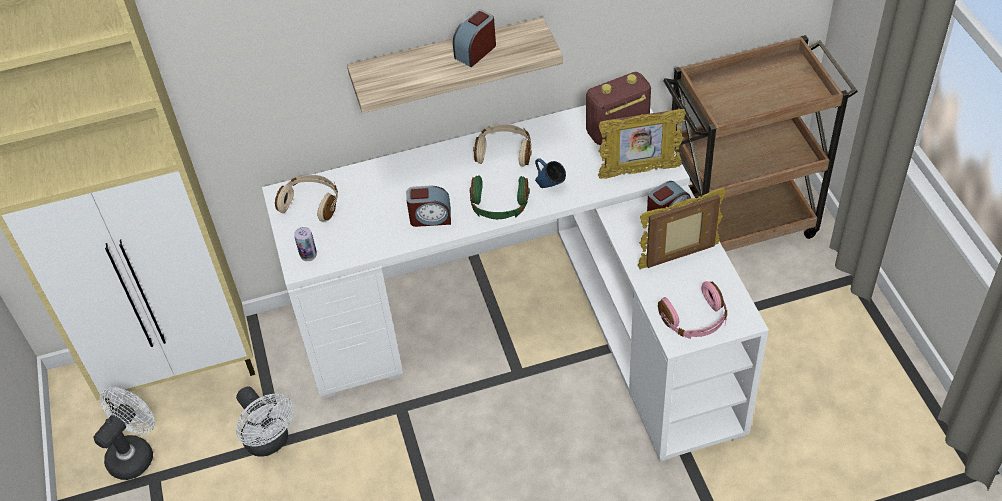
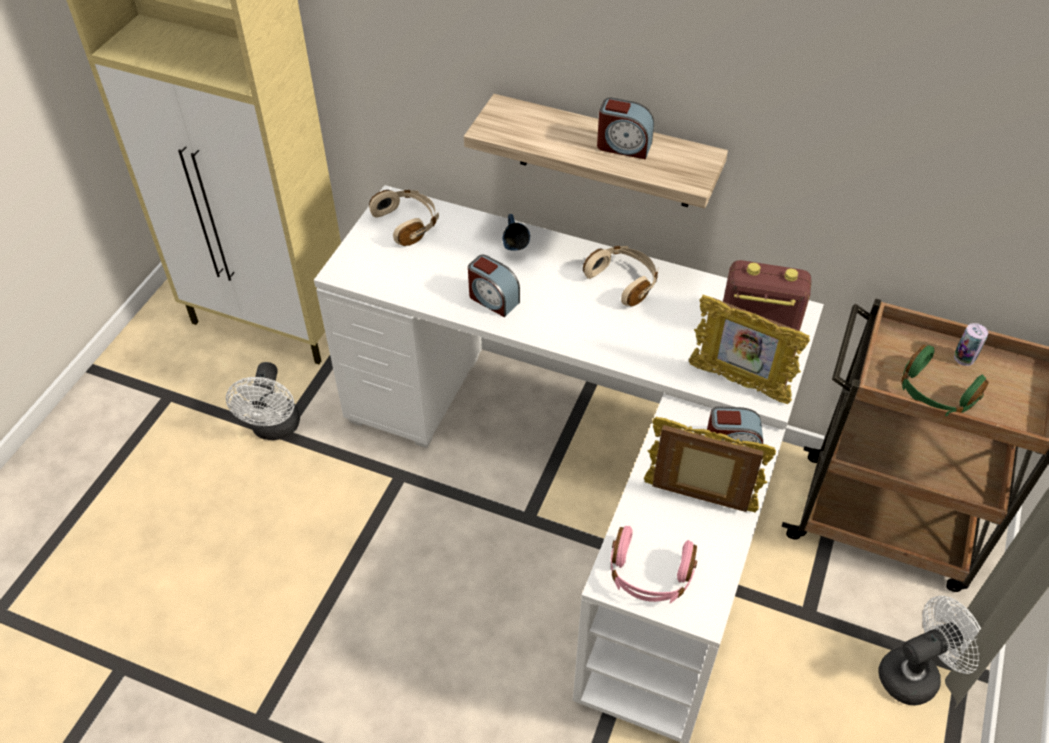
camera: 35 degrees right, 0 degrees up
(135, 453) = (176, 366): white fan -> white fan (916, 673)
(308, 255) = (358, 266): can -> can (964, 358)
(476, 51) = (623, 146): alarm clock -> alarm clock turned 150 degrees counterclockwise
(499, 206) = (565, 329): green headphones -> green headphones (935, 394)
(550, 186) = (633, 340): blue mug -> blue mug (514, 251)

